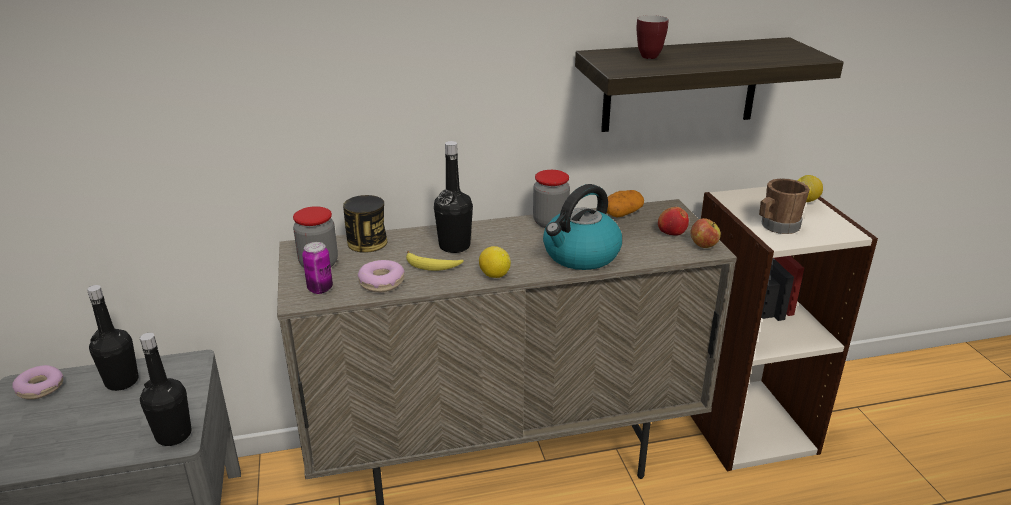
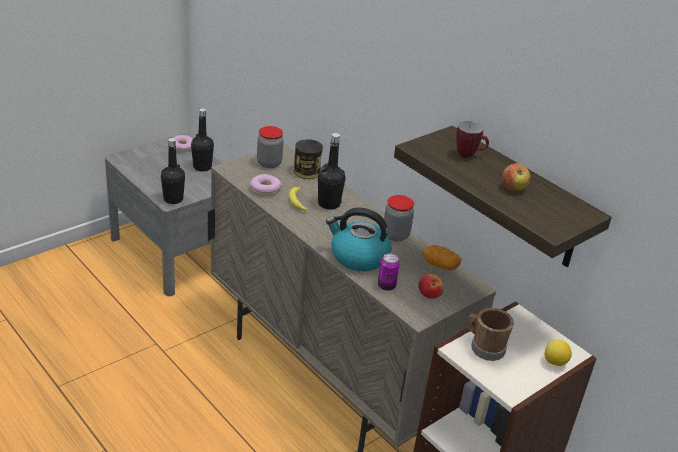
camera: 60 degrees right, 5 degrees up
(320, 288) = (244, 171): can -> can (386, 286)
(494, 275) = (304, 227): lemon -> none
(703, 246) = (421, 312): apple -> apple (513, 188)

